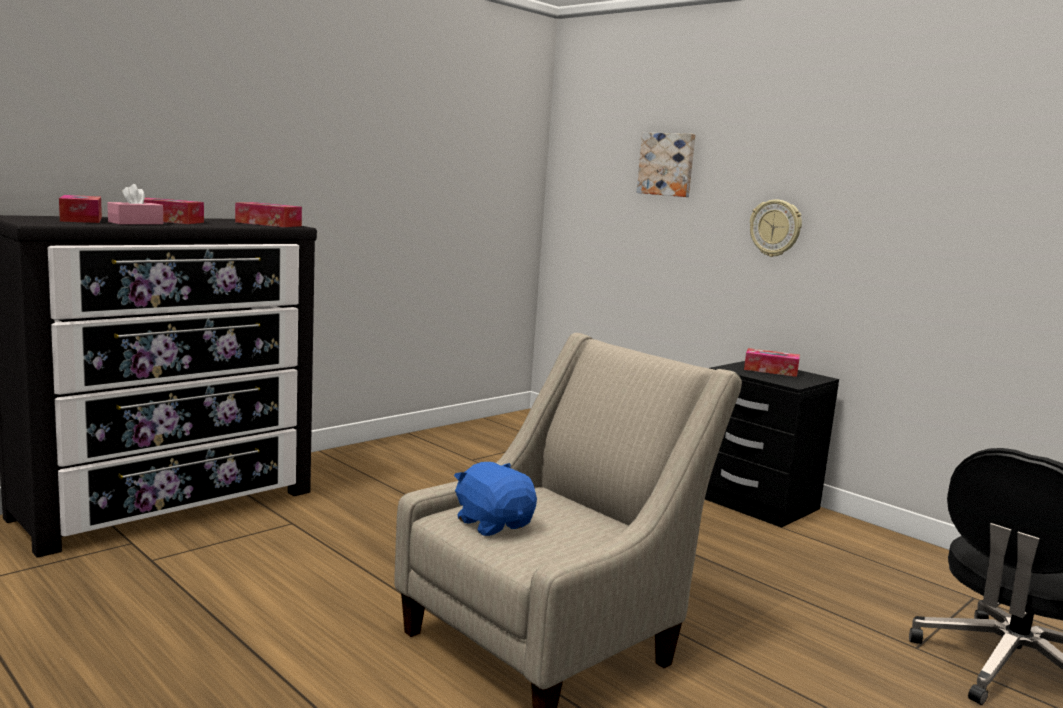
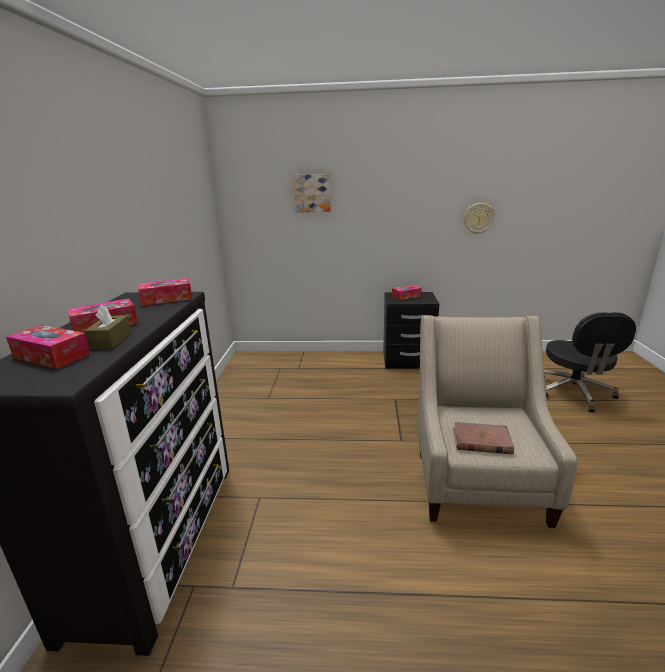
camera: 40 degrees left, 10 degrees up
(136, 223) = (111, 340): pink tissue box -> brown tissue box
(493, 523) = (481, 441): blue plush toy -> brown book
(775, 228) = (387, 222): wall clock -> wall clock (478, 218)

